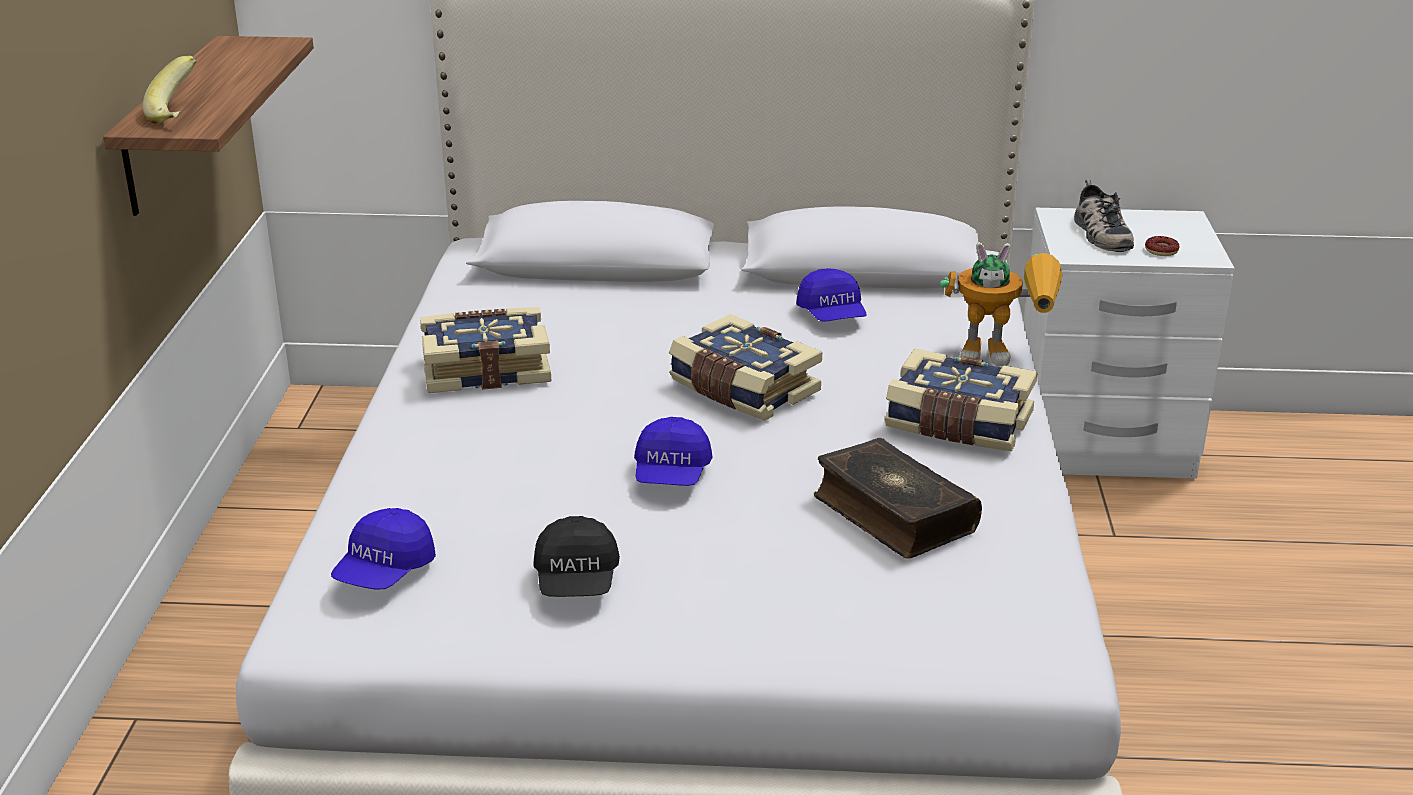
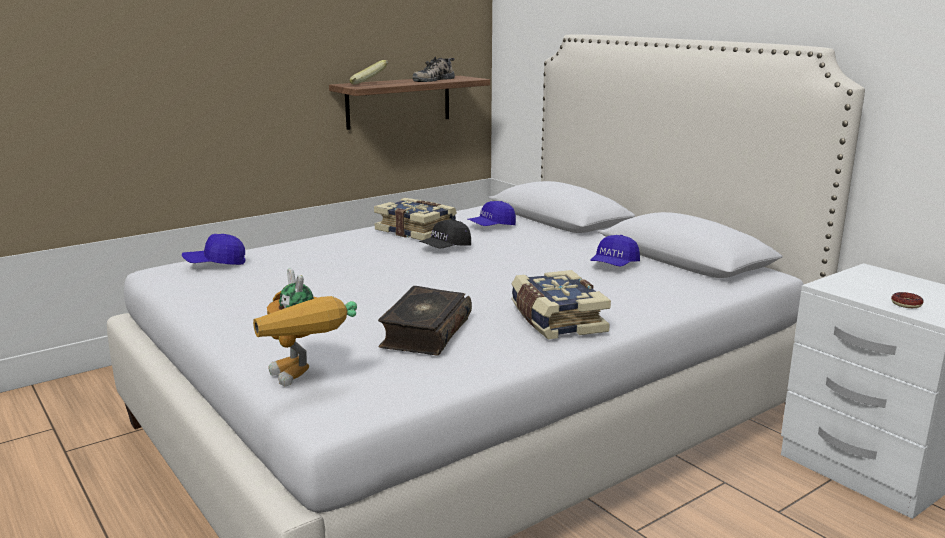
camera: 50 degrees right, 10 degrees down
(577, 581) = (252, 292): black cap -> black cap (445, 248)
(671, 474) = (380, 281): blue cap -> blue cap (492, 226)
(742, 390) = (491, 271): book -> none
(1004, 354) = (666, 309): toy robot -> toy robot (305, 380)
(1099, 233) = (878, 284): shoe -> shoe (433, 79)

